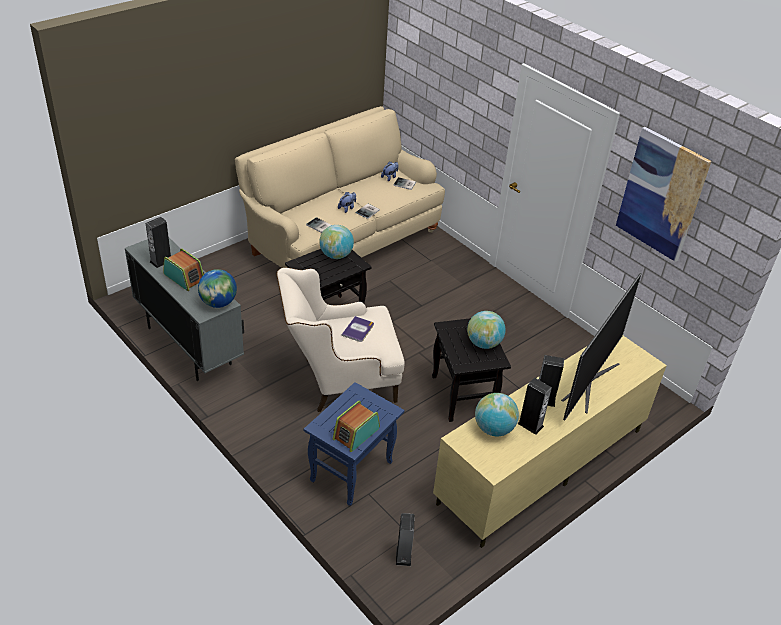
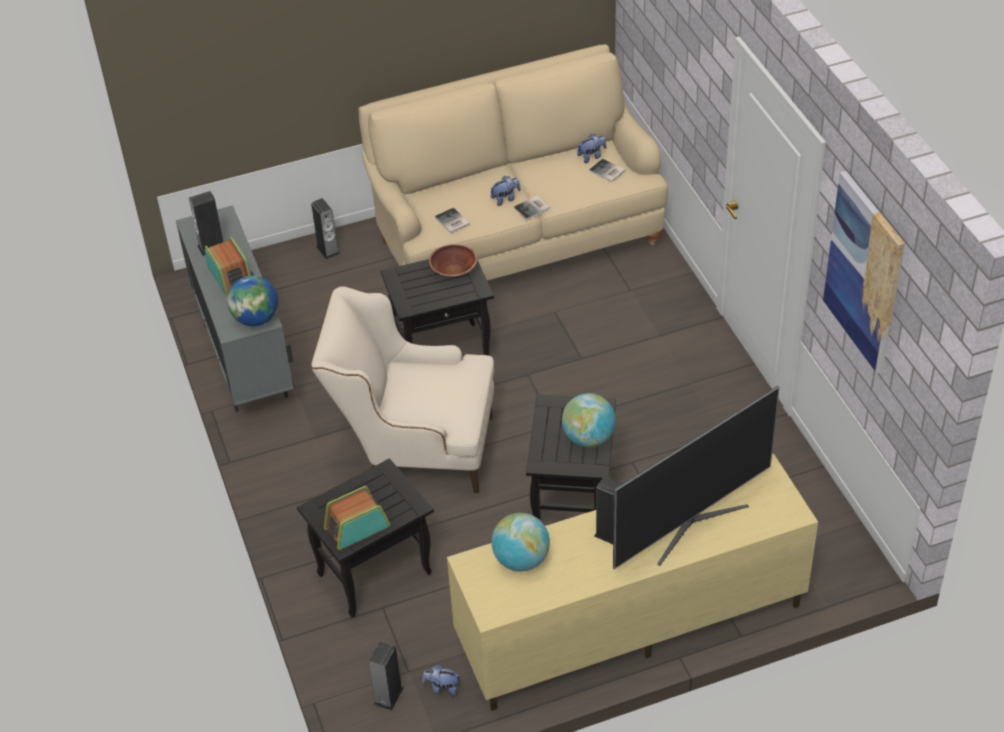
camera: 25 degrees right, 5 degrees up
(336, 255) = (453, 271): globe -> brown bowl
(351, 473) = (373, 576): blue side table -> black side table
(358, 329) = (433, 385): book -> none
(439, 540) = (442, 688): none -> plush toy
(530, 425) = (573, 565): speaker -> speaker (328, 250)

